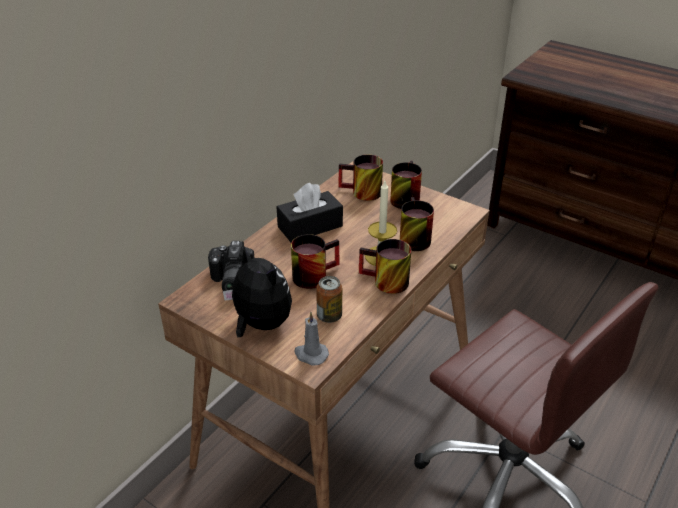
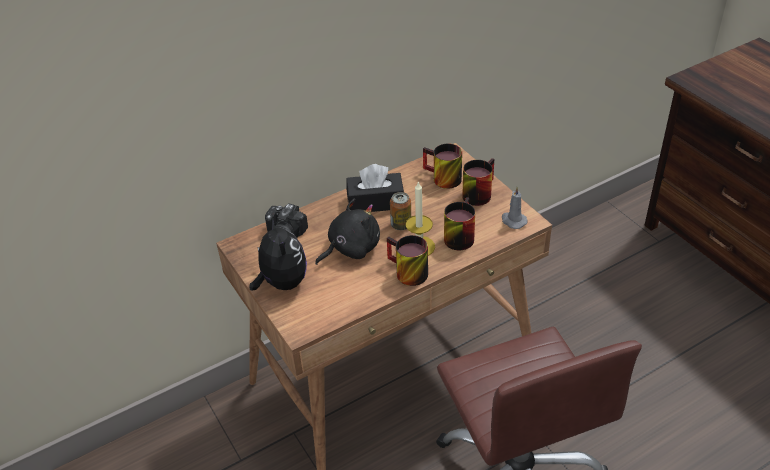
camera: 25 degrees right, 5 degrees up
(310, 354) = (305, 320): grey candle -> grey candle (513, 221)
(313, 274) = (351, 248): mug -> black plush toy
(329, 316) = (341, 291): can -> can (401, 225)

